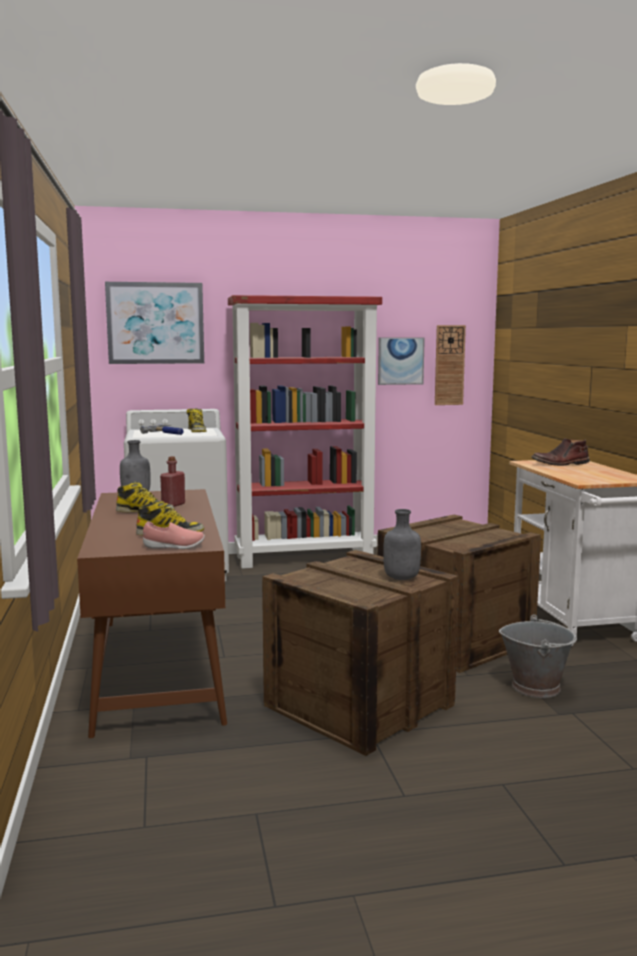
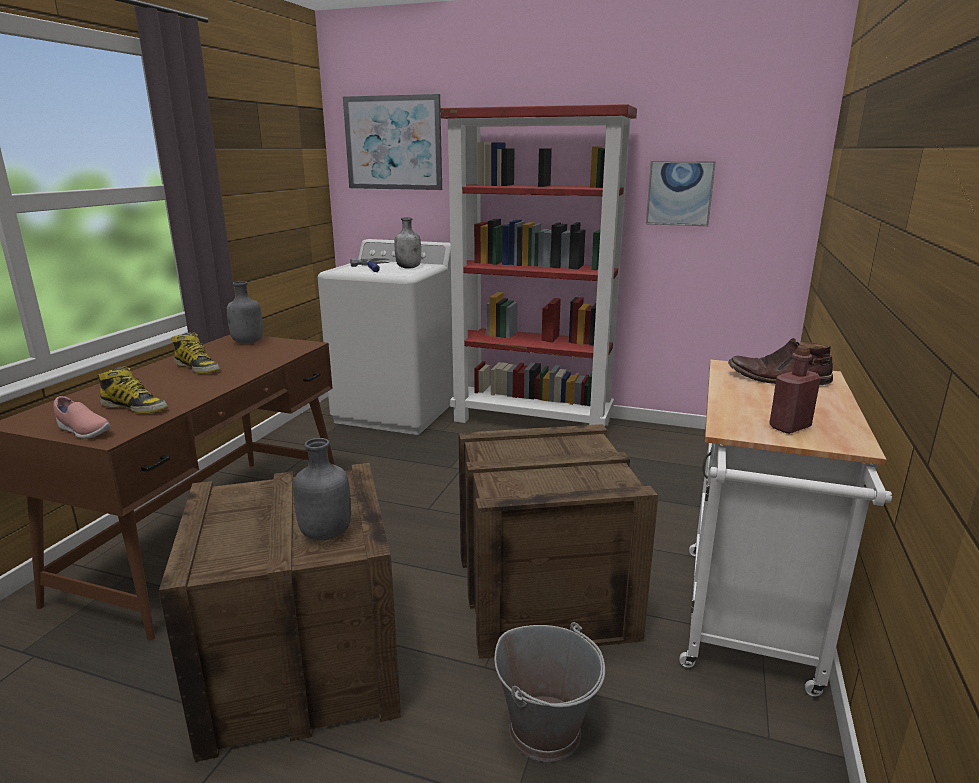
camera: 30 degrees right, 10 degrees up
(173, 505) = (244, 362): red bottle -> red bottle (789, 427)
(197, 431) = (409, 268): boot -> grey bottle
(449, 365) = (751, 201): wall clock -> none

